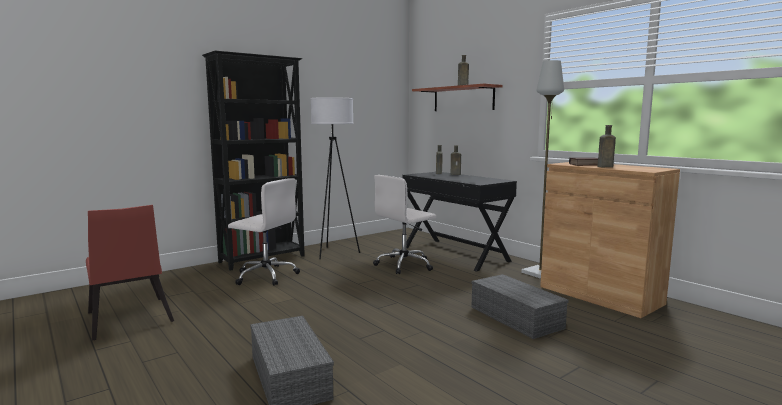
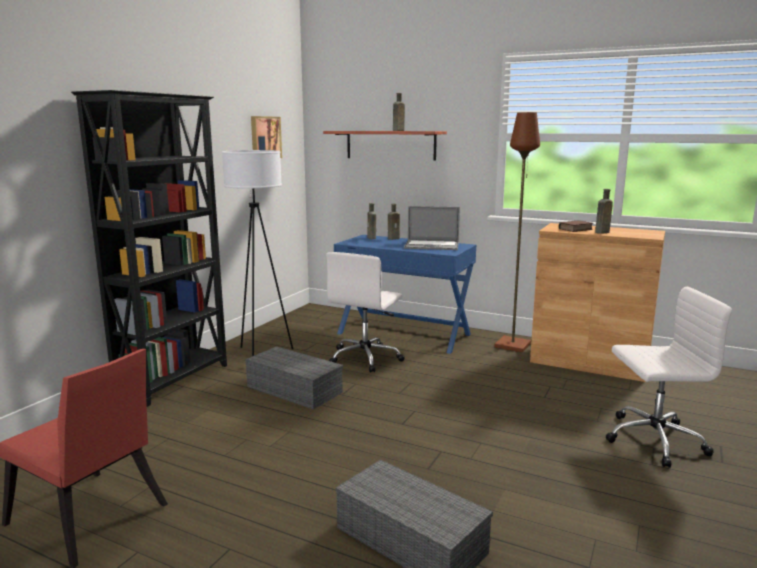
camera: 25 degrees left, 5 degrees up
(265, 276) = (209, 405): white office chair -> white office chair (652, 440)
(368, 94) = (265, 137): none -> picture
(455, 254) = (404, 334): black desk -> blue desk
(475, 179) = (431, 246): none -> laptop
(514, 317) = (545, 404): grey storage box -> grey storage box (292, 389)
(540, 273) = (513, 345): grey floor lamp -> brown floor lamp

